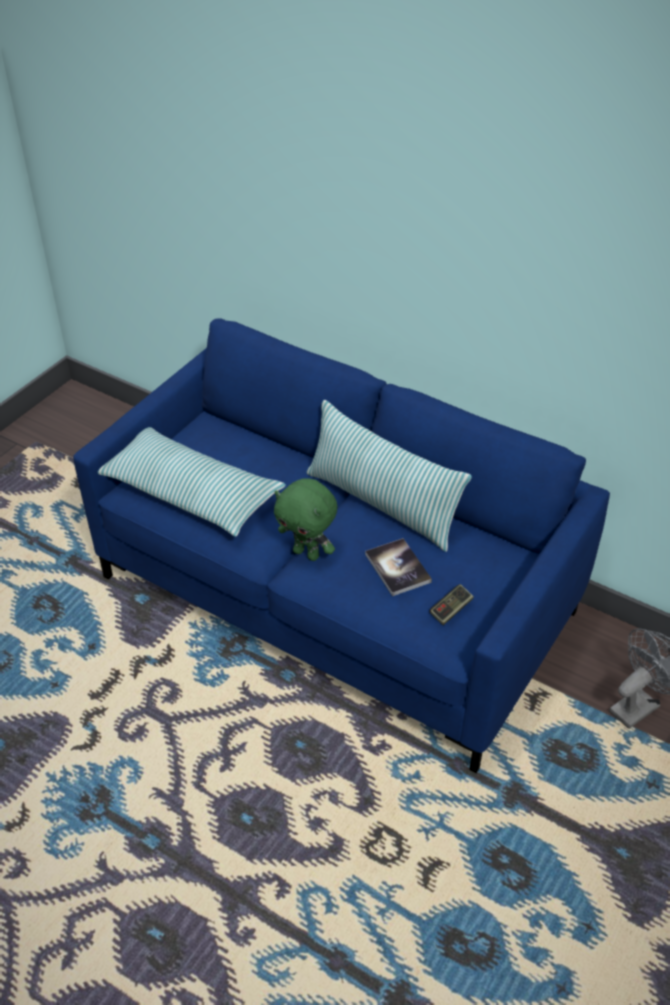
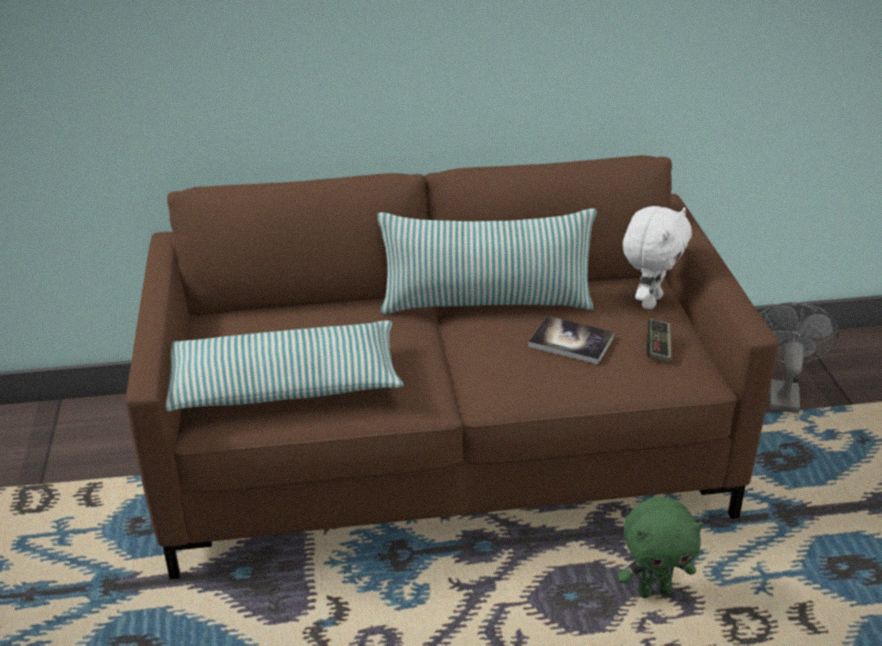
camera: 40 degrees left, 10 degrees down
(307, 553) = (471, 375): green plush toy -> green plush toy (654, 591)
(335, 595) = (442, 455): blue sofa -> brown sofa
(497, 569) = (649, 301): none -> white plush toy

